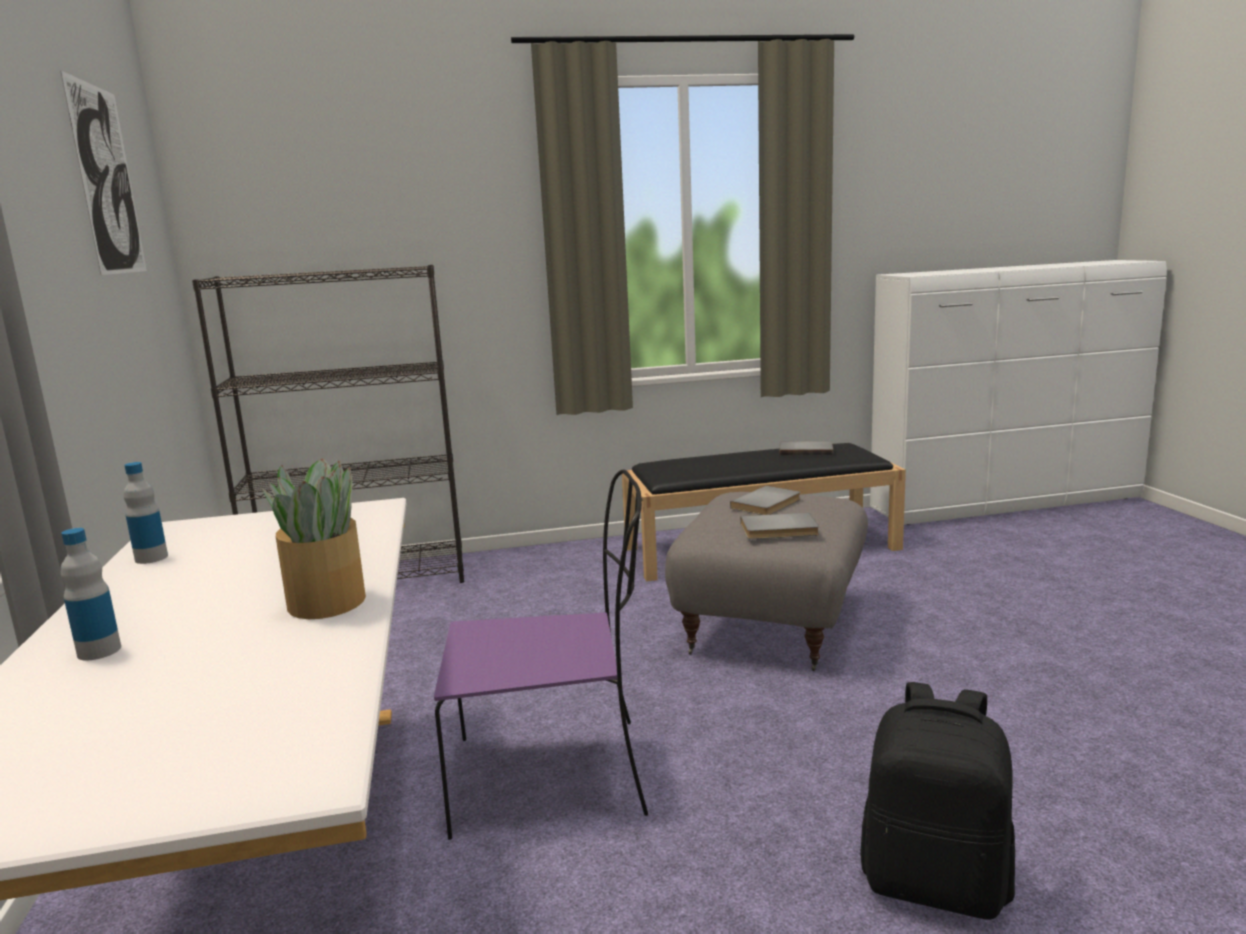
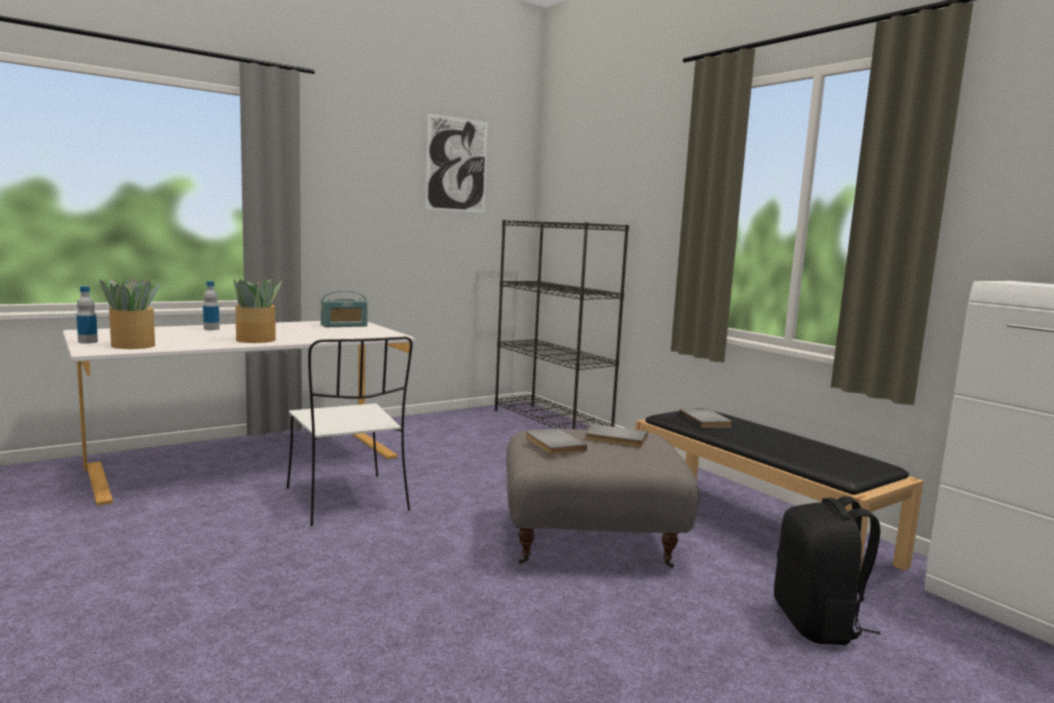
camera: 65 degrees right, 5 degrees down
(151, 558) = (312, 323): bottle -> bottle (88, 342)
(222, 535) = (344, 325): none -> radio
(275, 730) = (132, 345): none -> potted plant
(554, 775) = (348, 501): purple chair -> white chair
(805, 451) = (823, 449): grey book -> grey book (706, 420)
(935, 882) = (251, 617): black backpack -> black backpack (818, 624)

